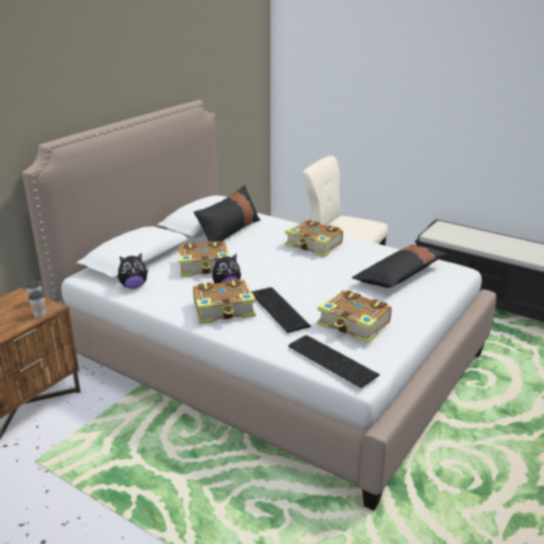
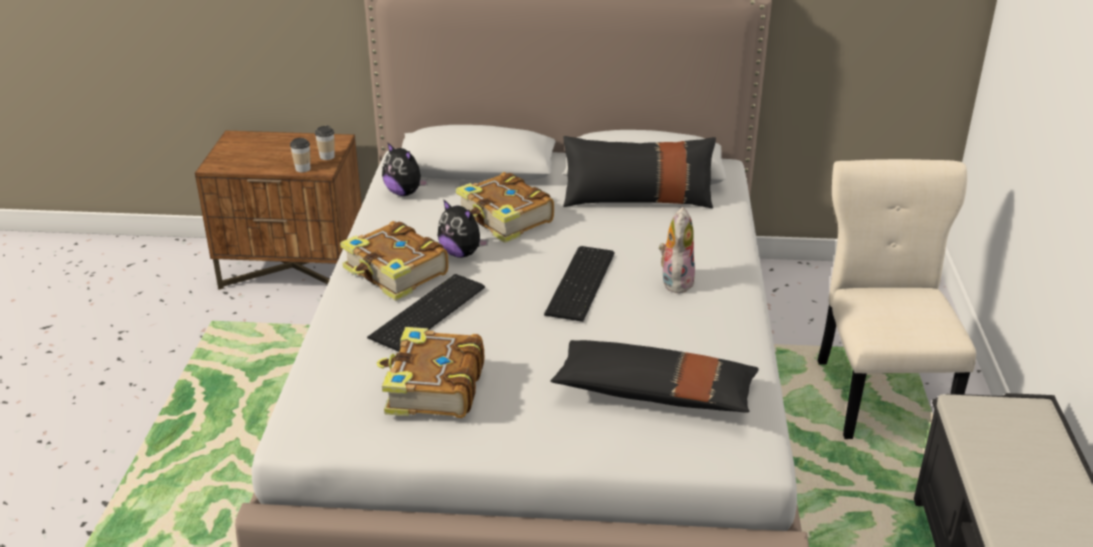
camera: 60 degrees right, 5 degrees up
(314, 245) = (675, 281): book -> plush toy
(332, 359) = (324, 395): keyboard -> keyboard (583, 282)

